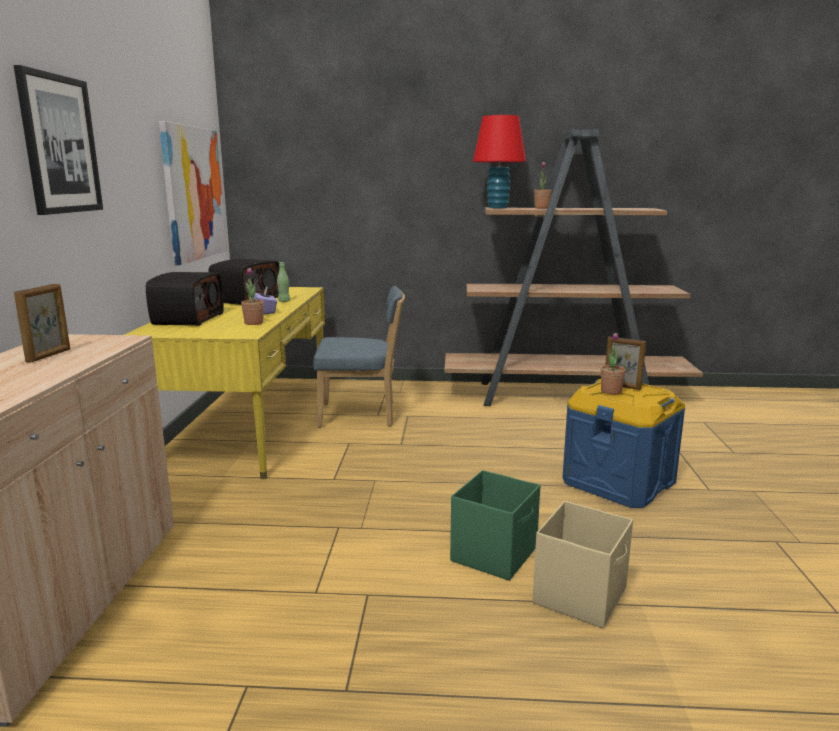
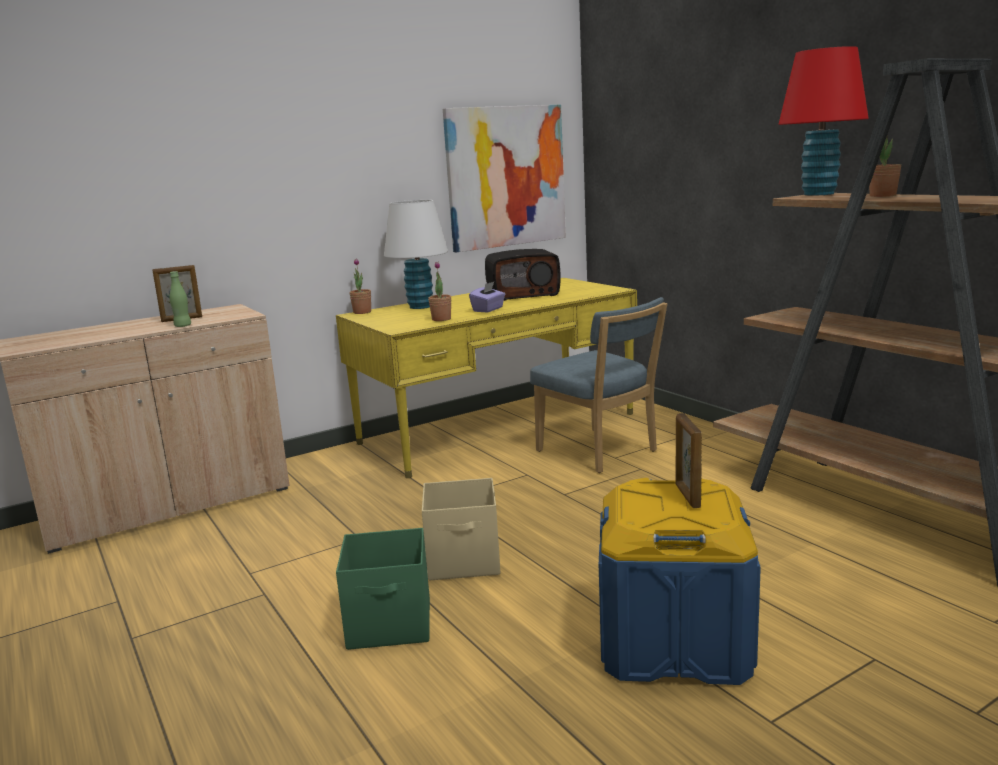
camera: 55 degrees right, 0 degrees up
(60, 145) = (276, 149): picture -> none
(187, 319) = (420, 306): radio -> white table lamp
(284, 301) = (542, 301): green bottle -> green bottle (183, 326)
(581, 595) = (357, 700): beige storage box -> beige storage box (465, 561)
(611, 391) = (652, 495): potted plant -> potted plant (362, 312)

